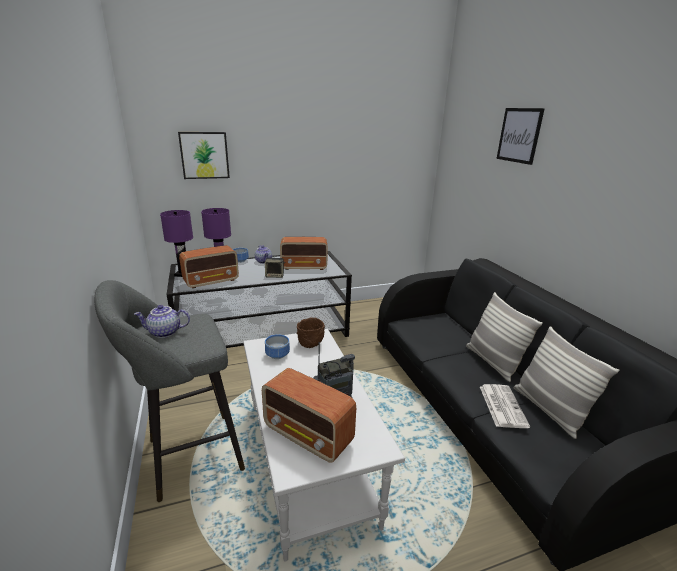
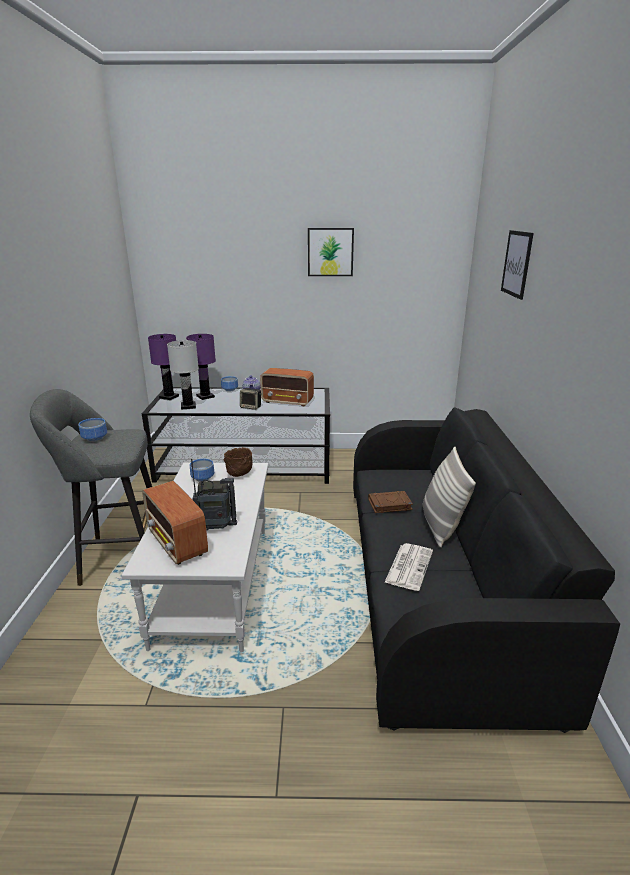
camera: 20 degrees right, 0 degrees up
(164, 333) = (95, 439): teapot -> bowl
(204, 155) = (198, 280): picture -> picture (330, 252)
(212, 281) = (188, 406): radio -> white table lamp
(440, 350) = (389, 504): none -> brown book
(549, 410) = (461, 581): pillow -> none

